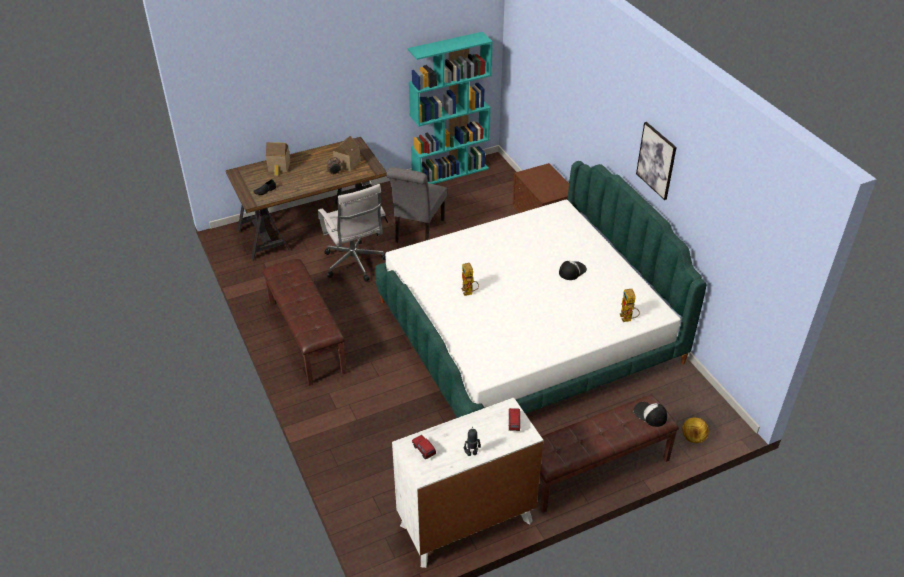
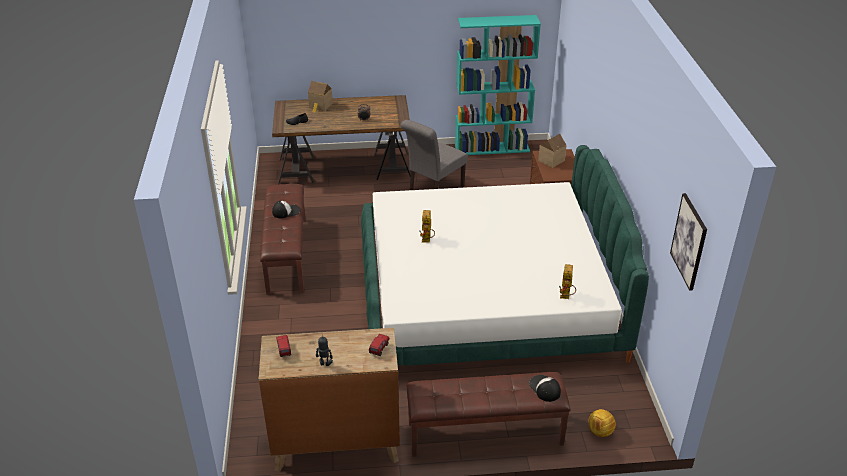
camera: 20 degrees right, 5 degrees down
(346, 164) = (379, 114): toy house -> toy house (550, 160)
(355, 264) = (362, 206): white office chair -> none
(466, 523) = (336, 445): white dresser -> brown dresser
(572, 271) = (536, 243): cap -> cap (286, 211)
(656, 160) = (632, 145): picture -> picture (689, 241)

